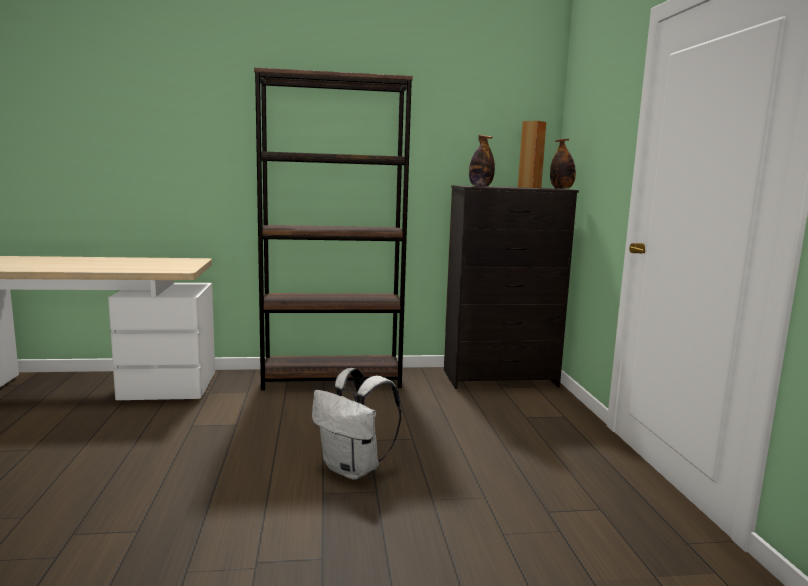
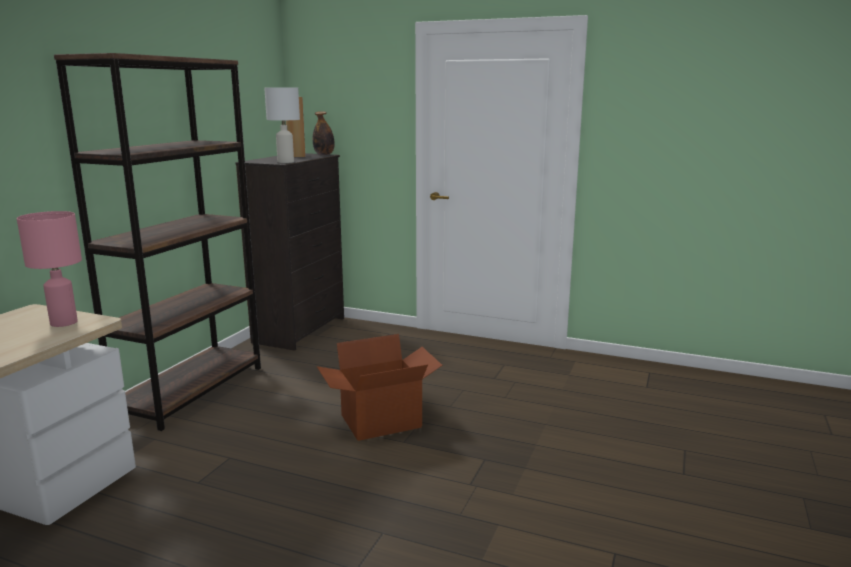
camera: 60 degrees left, 5 degrees up
(175, 267) = (65, 322): none -> pink table lamp
(354, 469) = (381, 422): white backpack -> cardboard box
(480, 186) = (285, 162): bottle -> white table lamp

